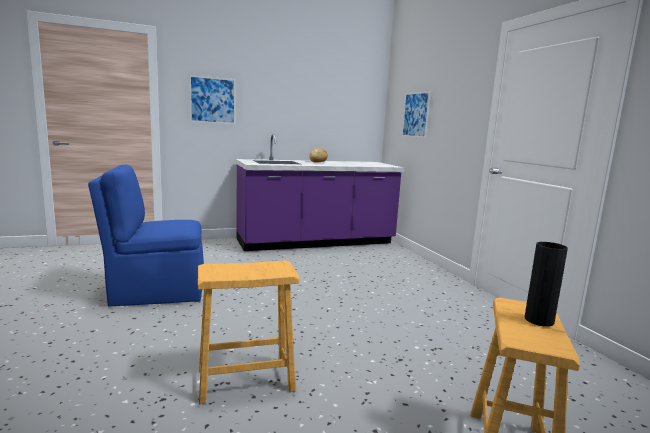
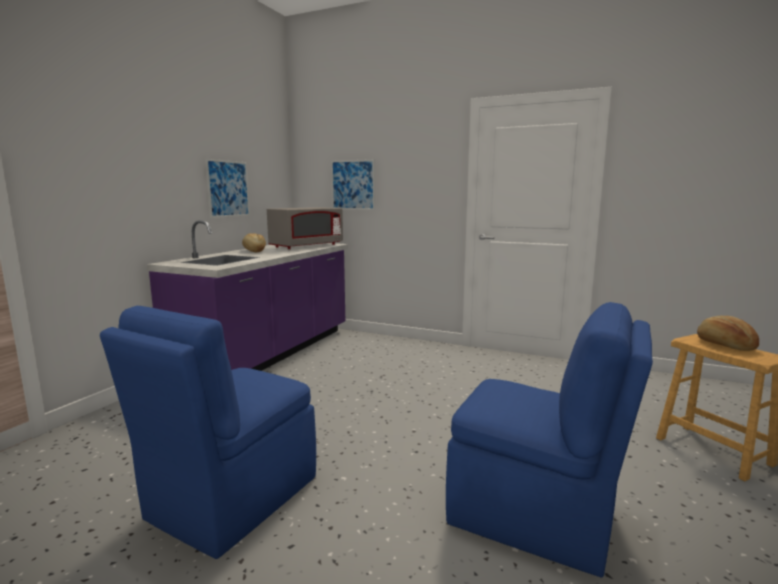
camera: 45 degrees left, 0 degrees up
(212, 100) = (100, 174): picture -> picture (228, 188)
(245, 379) = (535, 516): brown stool -> blue chair
(365, 164) = (306, 246): none -> grey microwave
(539, 320) = (724, 344): black vase -> bread

